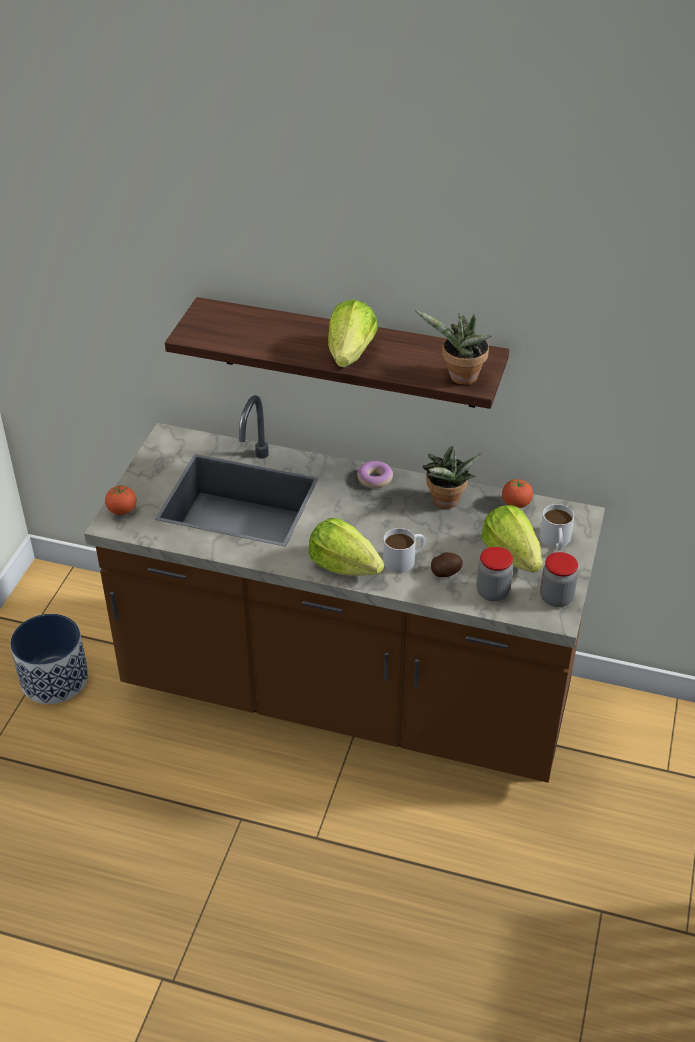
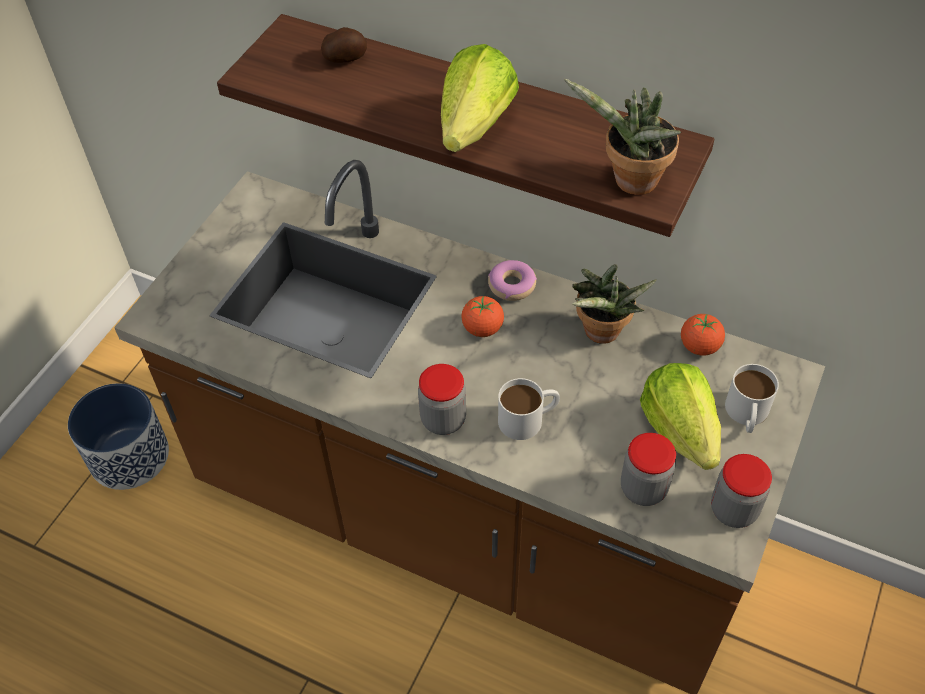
camera: 10 degrees right, 10 degrees up
(122, 510) = (171, 298): tomato -> tomato (482, 328)
(344, 566) = (443, 419): lettuce -> jar
(446, 573) = (583, 448): potato -> potato (345, 59)

